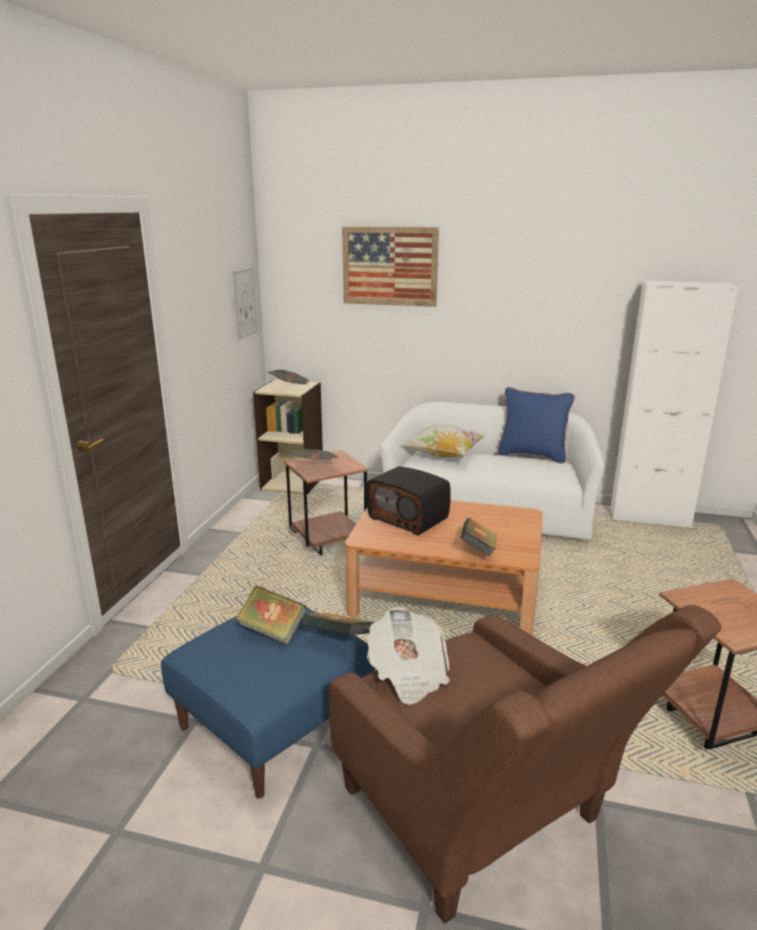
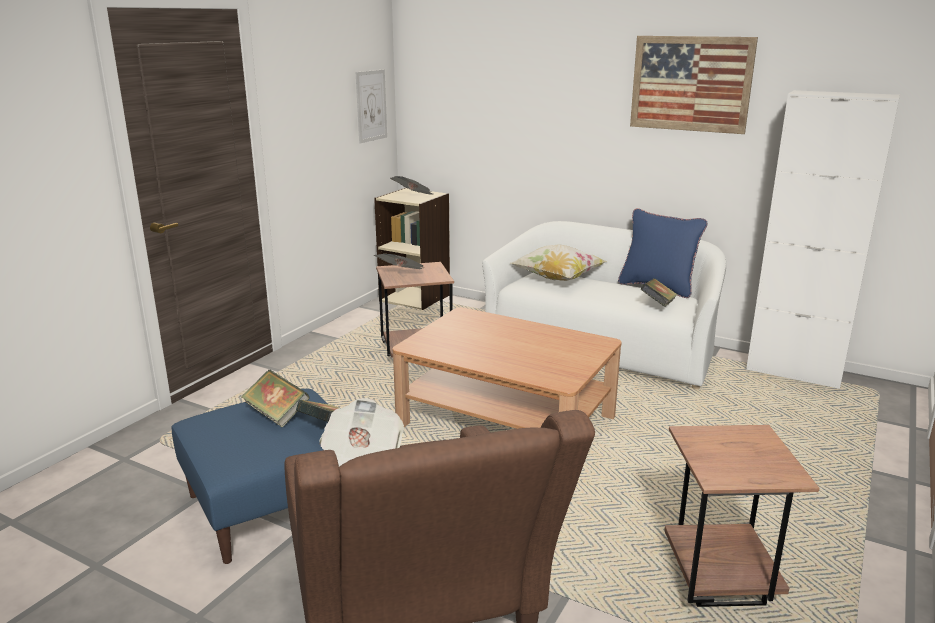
camera: 15 degrees right, 0 degrees up
(389, 266) = (520, 70): picture -> picture (690, 84)
(409, 518) = (473, 333): radio -> none
(478, 551) = (521, 370): book -> book (658, 305)

